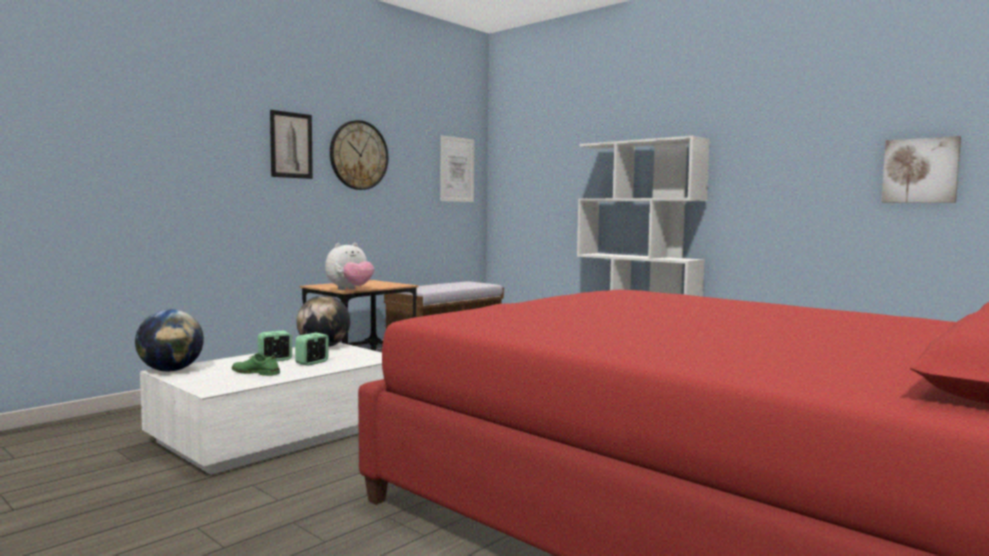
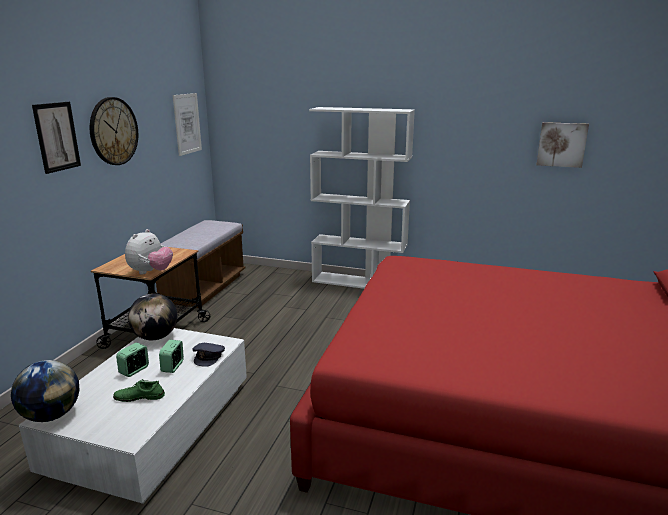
camera: 25 degrees left, 15 degrees up
(355, 362) = (209, 357): none -> grey cap

